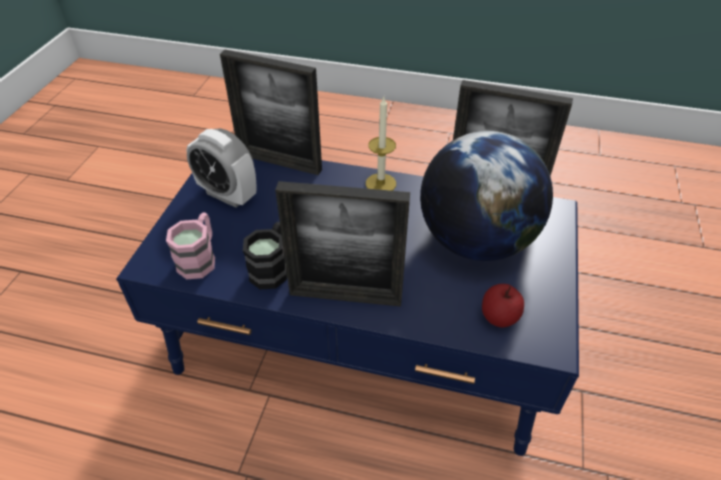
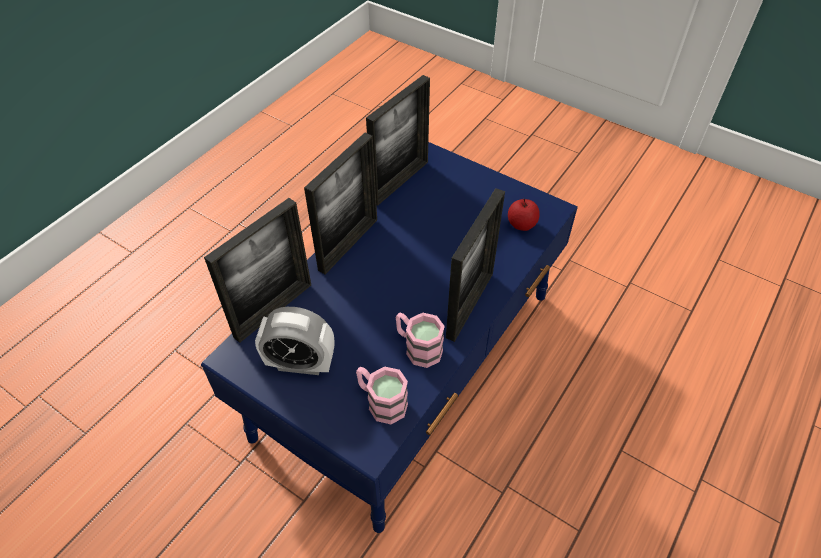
camera: 70 degrees left, 5 degrees up
(227, 195) = (300, 364): alarm clock -> alarm clock turned 45 degrees clockwise
(272, 268) = (417, 347): black mug -> pink mug
(380, 183) = (348, 244): candle -> picture frame
(475, 241) = (445, 210): globe -> none

